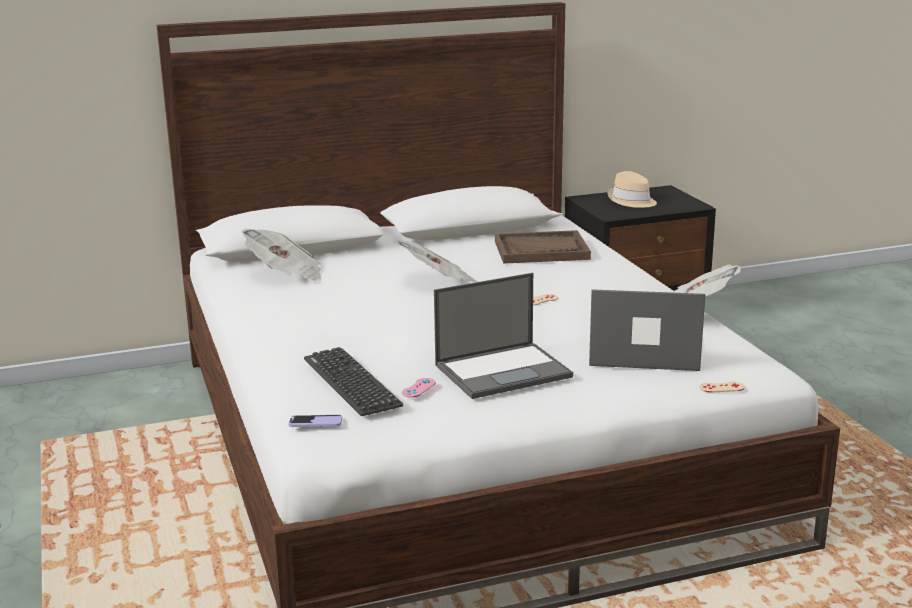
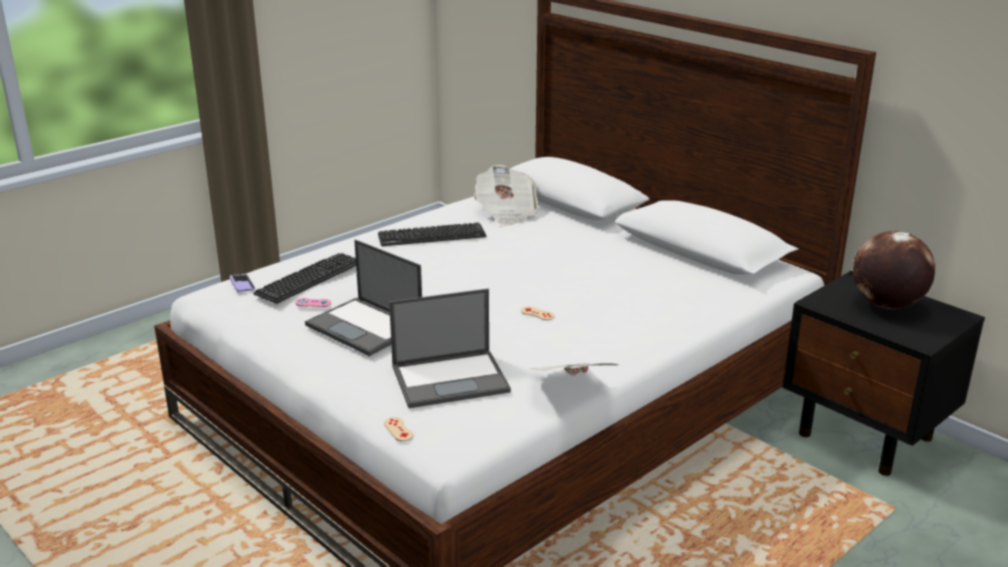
camera: 65 degrees right, 5 degrees up
(301, 314) = (432, 236): none -> keyboard
(439, 283) = (543, 267): newspaper -> none
(541, 250) = (670, 290): brown tray -> none
(631, 201) = (886, 305): beige hat -> globe
(642, 352) = (451, 379): laptop -> laptop turned 90 degrees clockwise

